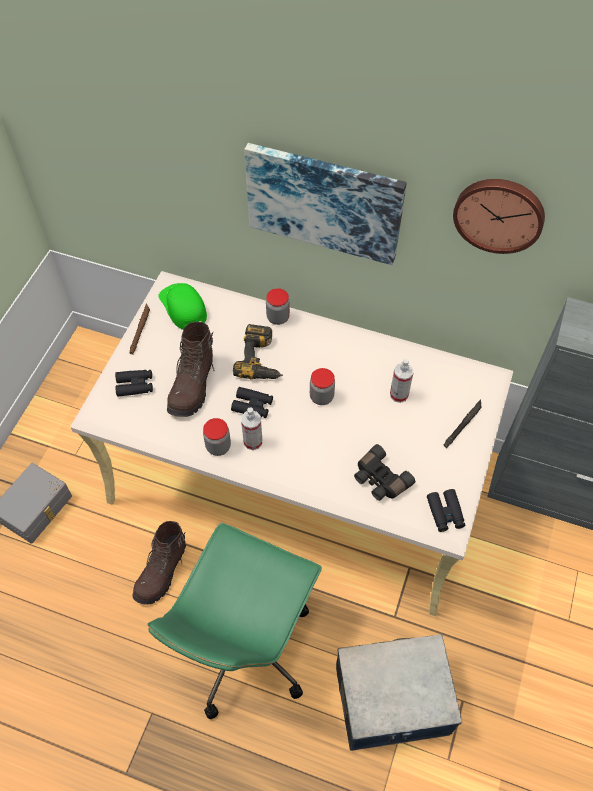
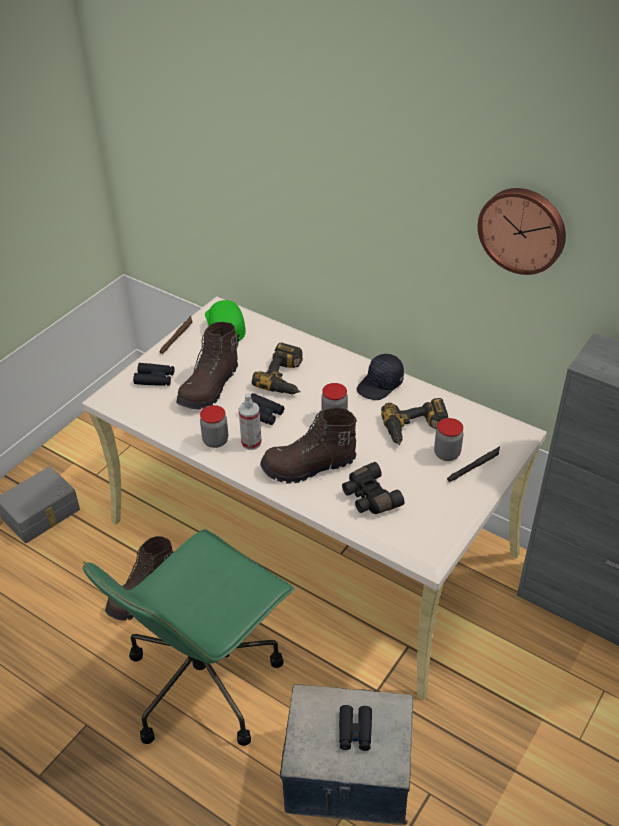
camera: 15 degrees right, 15 degrees down
(278, 317) = (314, 347): jar -> jar (447, 454)
(315, 457) = (309, 467): none -> brown boot
(324, 202) = (364, 216): picture -> none
(353, 350) = (380, 385): none -> black cap
(399, 394) = (415, 429): spray bottle -> power drill
(445, 513) = (429, 539): black binoculars -> black binoculars (355, 731)

